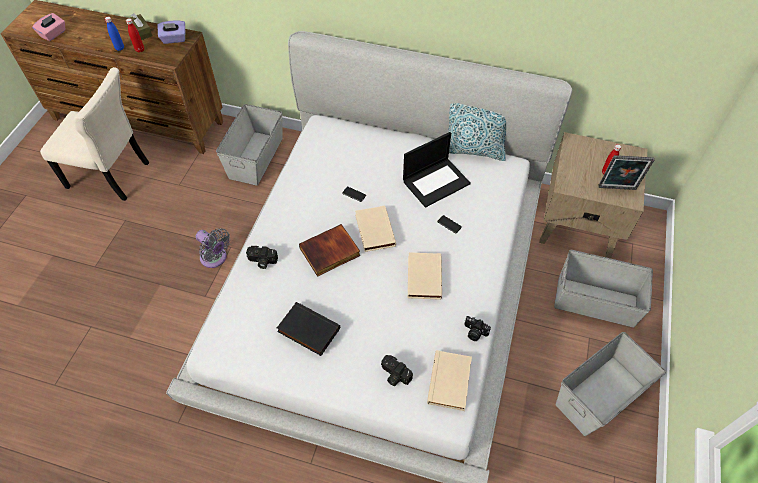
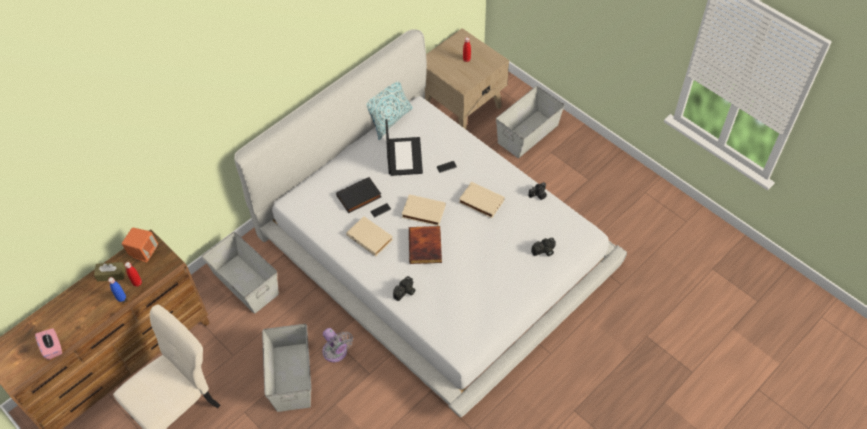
camera: 60 degrees left, 0 degrees up
(174, 39) = (144, 252): purple tissue box -> orange speaker
(215, 258) = (336, 353): grey fan -> grey fan turned 75 degrees clockwise
(307, 331) = (484, 285): black book -> black book (359, 197)
(450, 382) = (565, 224): beige book -> beige book (370, 237)
(600, 395) = (592, 169): grey storage box -> grey storage box (292, 376)
(617, 189) = (484, 62): picture frame -> none

